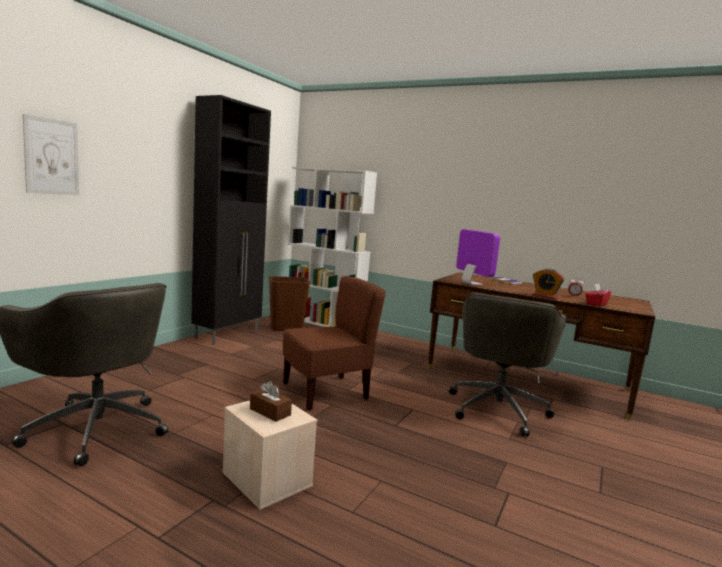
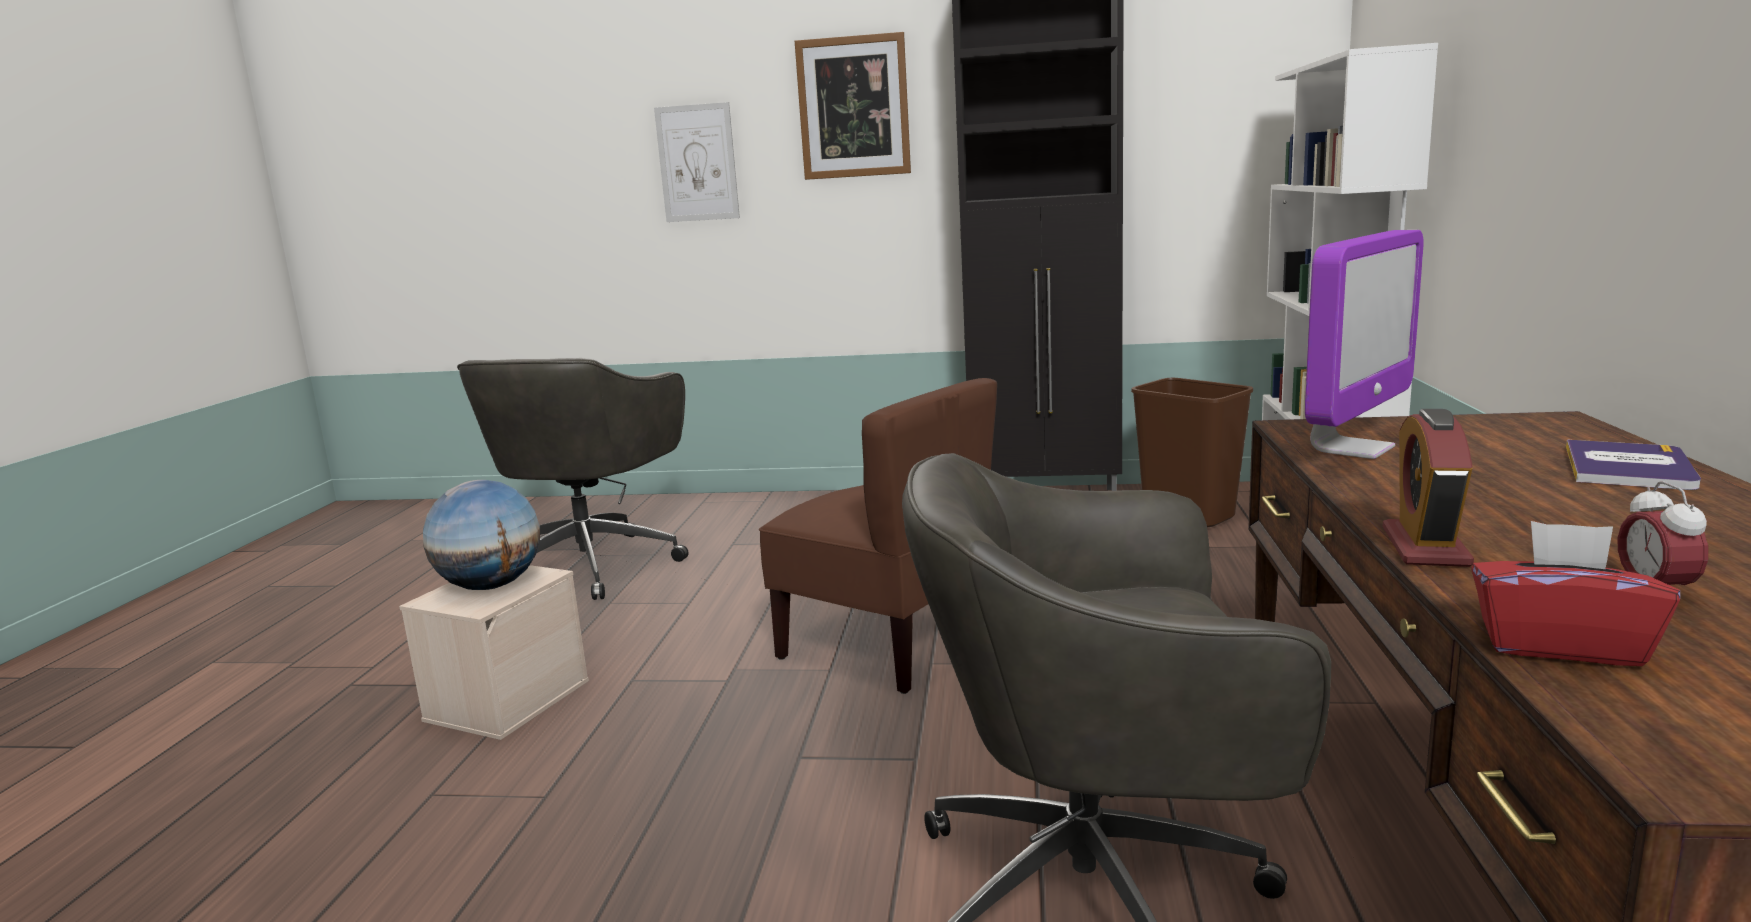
camera: 70 degrees right, 5 degrees up
(145, 143) = (853, 107): none -> picture
(270, 412) = (491, 586): brown tissue box -> globe

